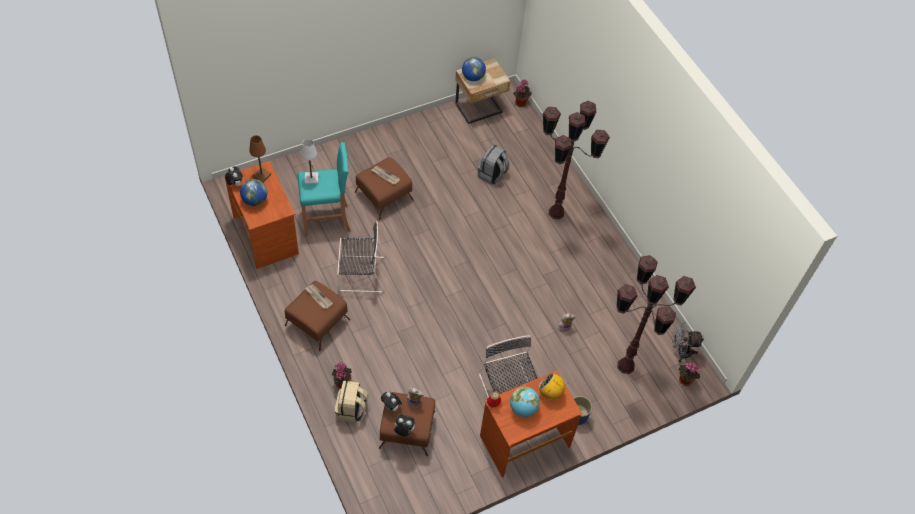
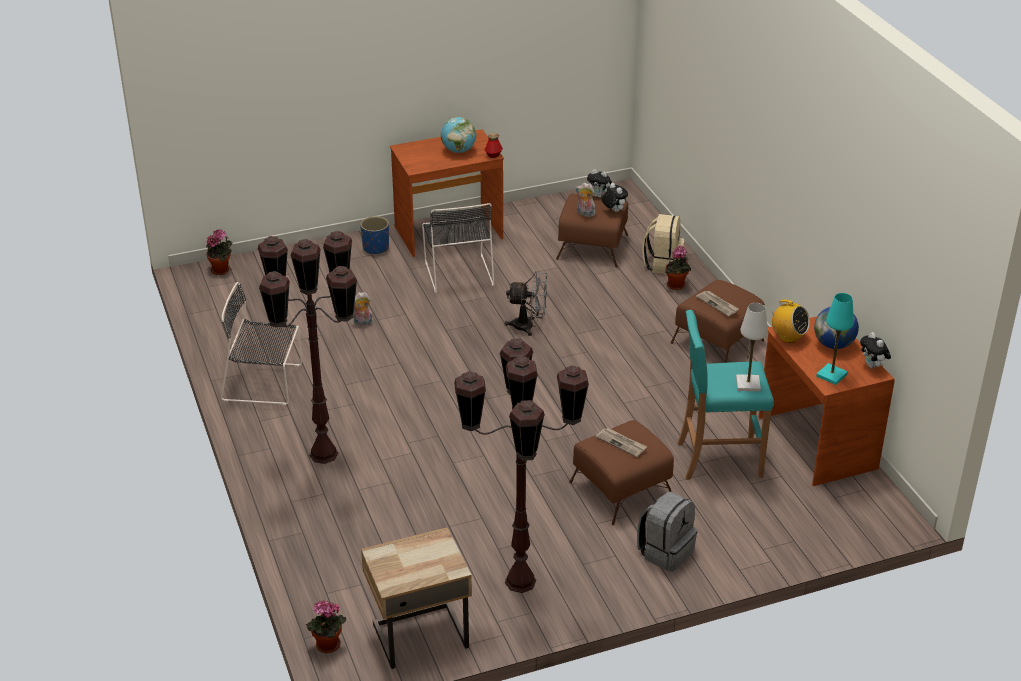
camera: 170 degrees left, 20 degrees down
(261, 175) = (831, 375): brown table lamp -> turquoise table lamp
(360, 273) = (658, 390): black chair -> black chair (265, 383)
(473, 77) = (437, 558): globe -> none
(492, 175) = (421, 514): grey backpack -> grey backpack (665, 552)
(550, 393) = (422, 159): radio -> radio (788, 337)
(626, 365) = (292, 285): brown floor lamp -> brown floor lamp (520, 582)
(680, 352) = (211, 294): grey fan -> grey fan (529, 326)

